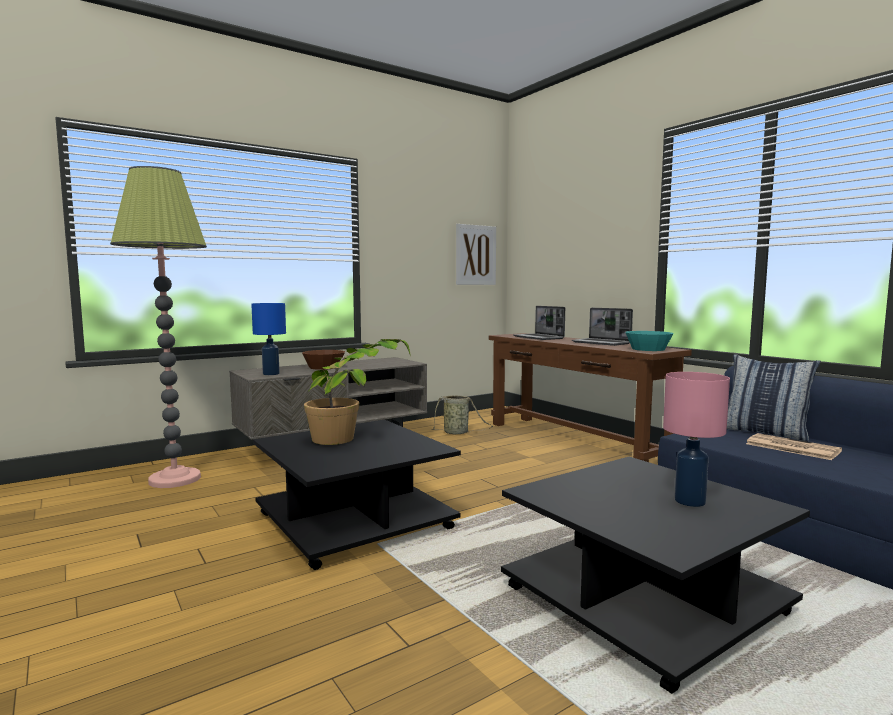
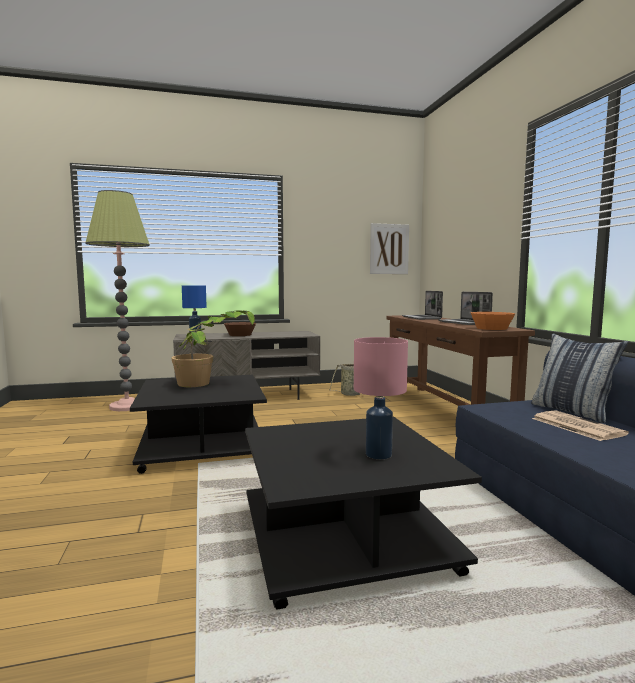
camera: 20 degrees right, 0 degrees up
(648, 349) = (491, 328): turquoise bowl -> orange bowl

